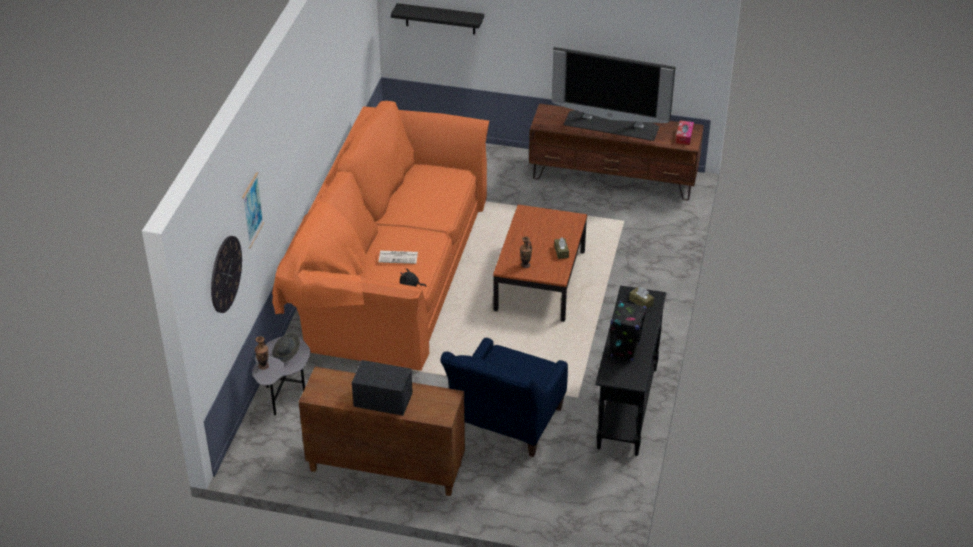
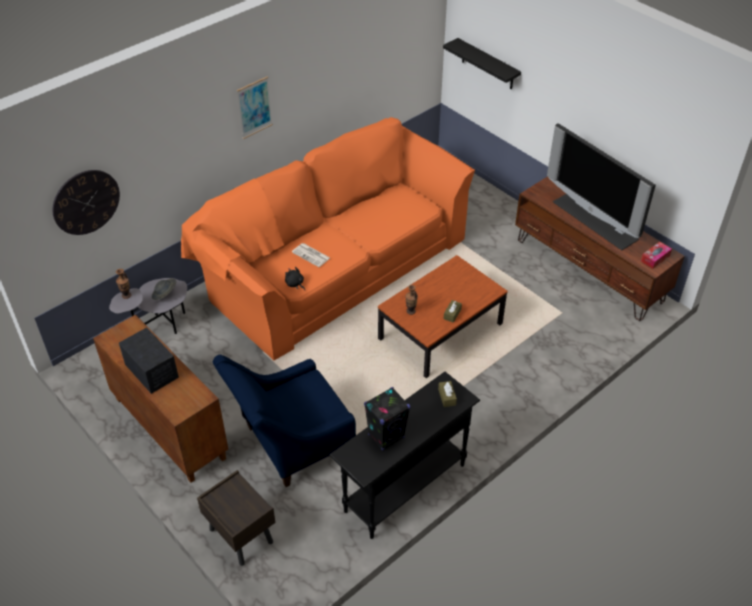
camera: 35 degrees right, 5 degrees up
(252, 210) = (150, 158): picture -> picture (254, 107)
(533, 509) = (240, 535): none -> brown nightstand

